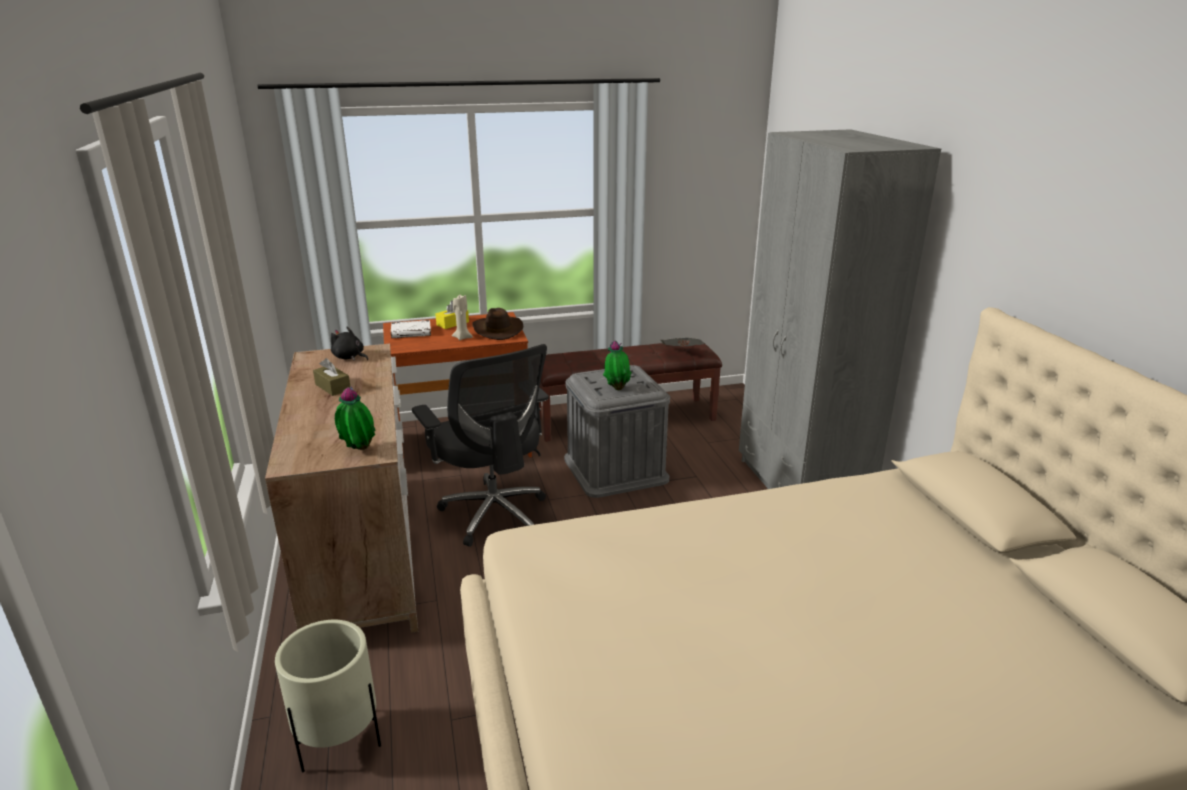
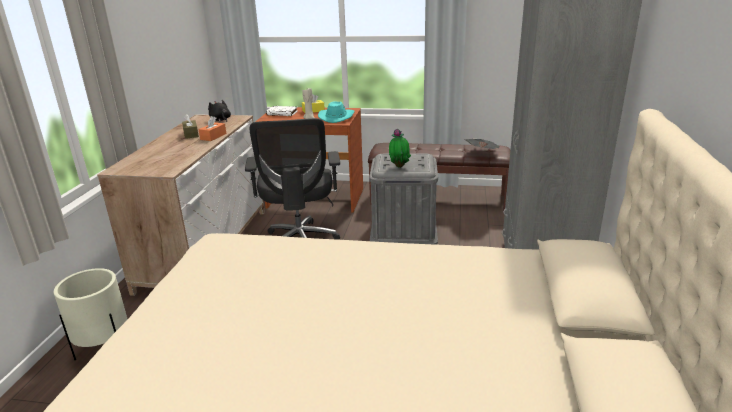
camera: 25 degrees right, 0 degrees up
(358, 450) = (160, 168): potted plant -> none
(374, 386) = (213, 136): none -> orange tissue box
(497, 330) = (336, 117): brown hat -> turquoise hat

